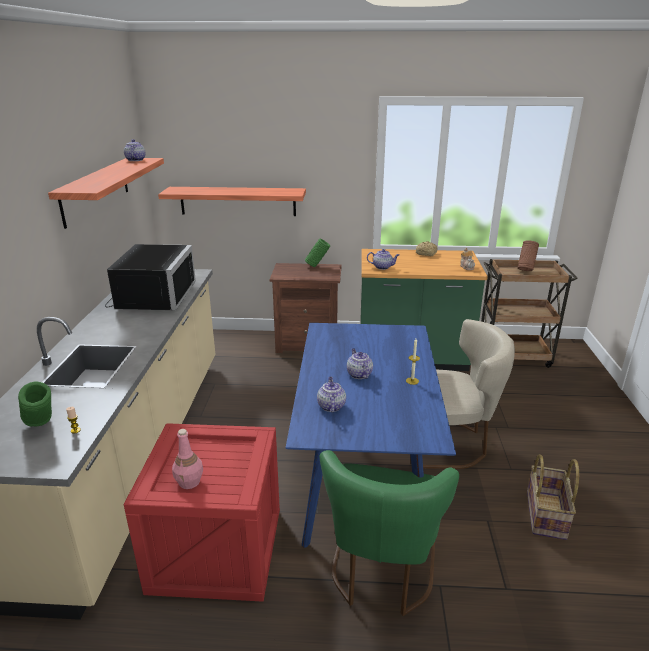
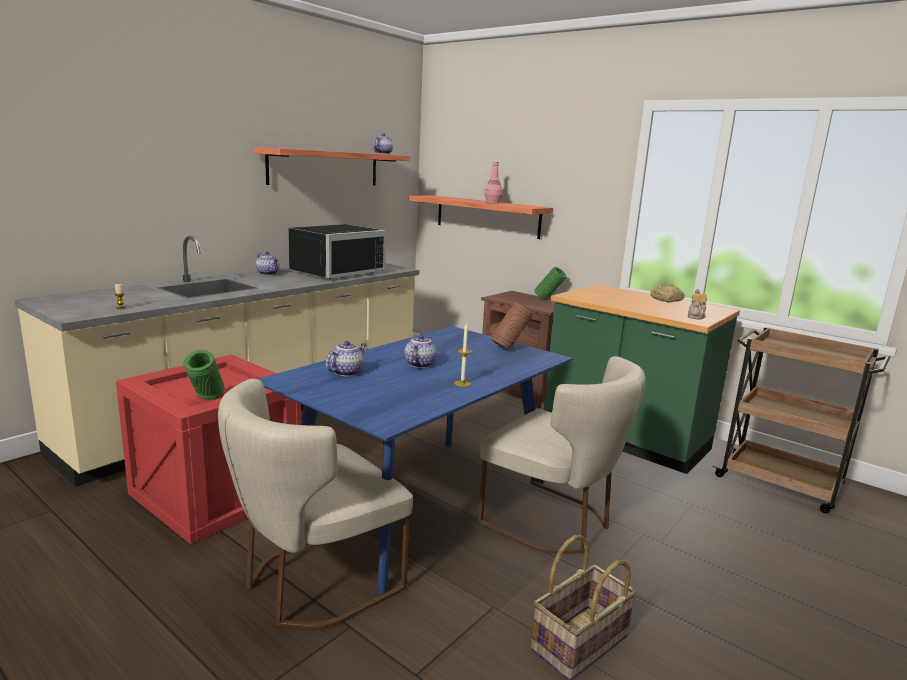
camera: 35 degrees right, 10 degrees down
(42, 427) = (109, 302): green vase -> green vase (206, 401)
(189, 482) = (181, 390): pink bottle -> pink bottle (493, 203)
(382, 573) = (312, 583): green chair -> beige chair
(383, 267) = (585, 297): teapot -> teapot (268, 273)
(525, 270) = (811, 349): brown vase -> brown vase (509, 349)

